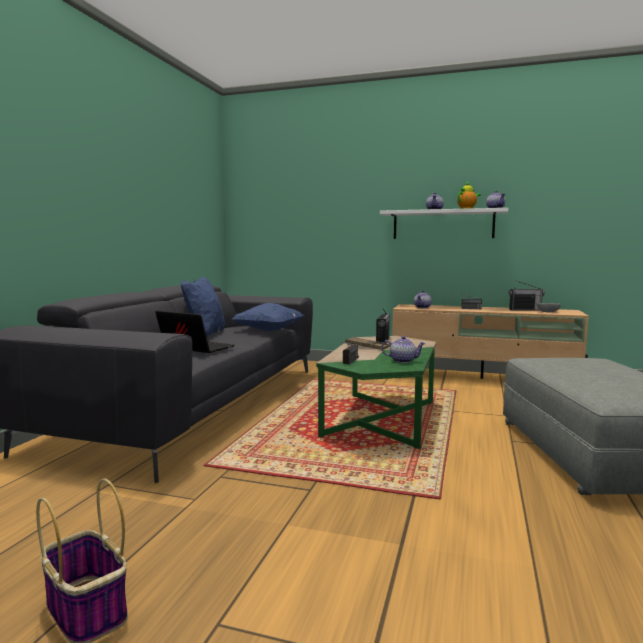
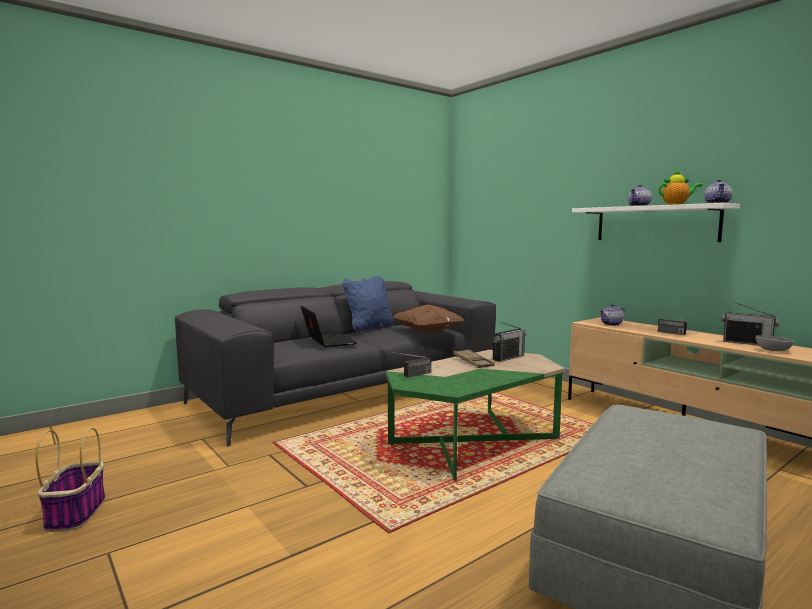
camera: 35 degrees right, 0 degrees up
(269, 331) = (428, 332): blue pillow -> brown pillow
(403, 361) = (465, 383): teapot -> none

